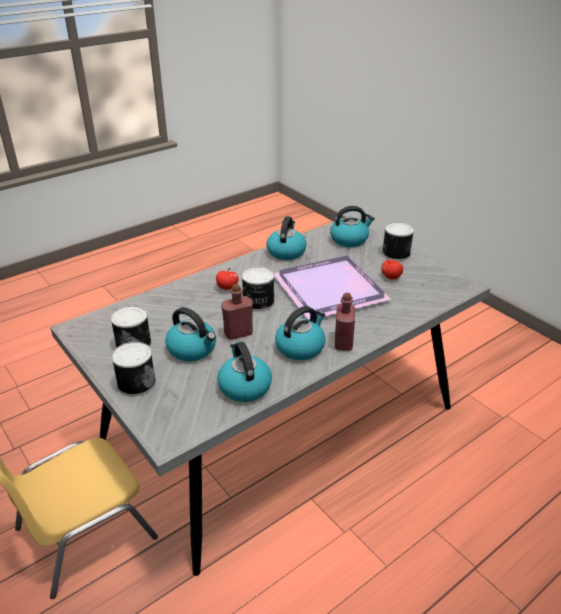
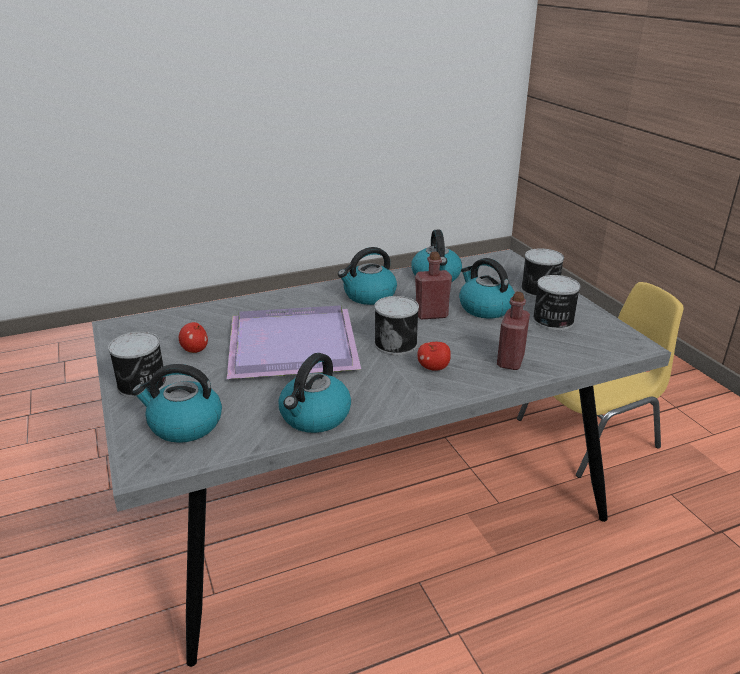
camera: 165 degrees left, 5 degrees down
(343, 343) = (322, 293): red bottle -> red bottle (510, 361)

